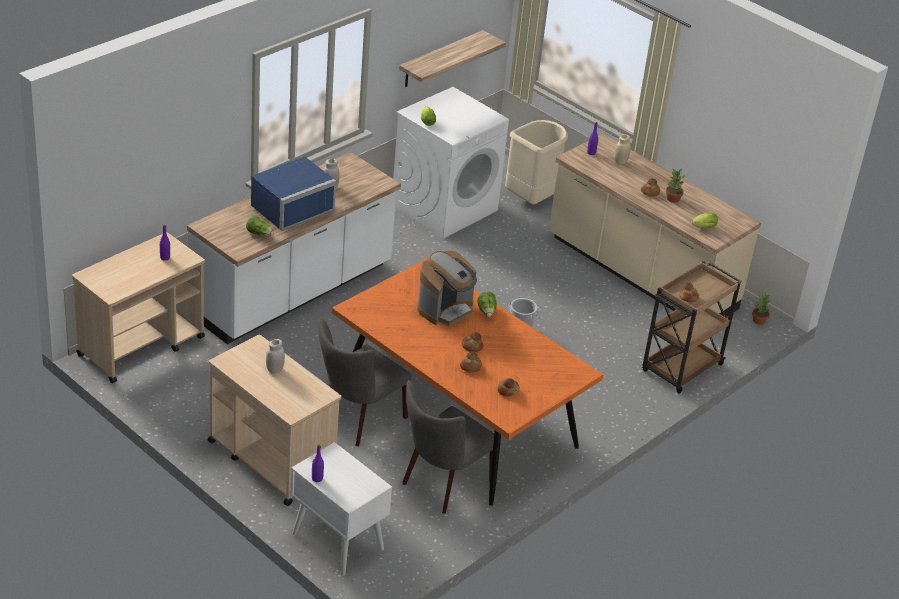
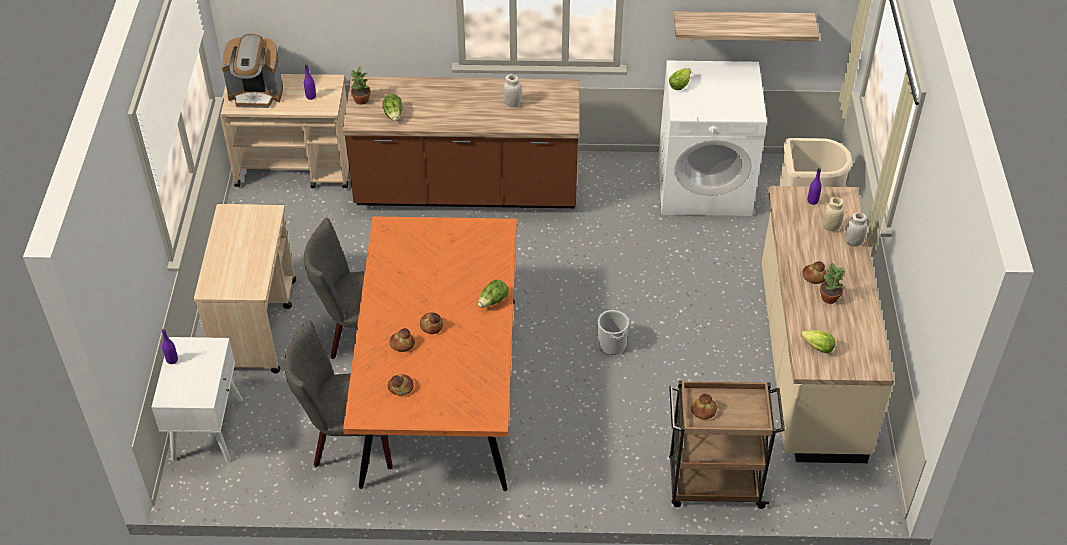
camera: 50 degrees right, 10 degrees up
(275, 369) = (250, 243): white jar -> white jar (853, 242)
(289, 207) = (452, 104): blue microwave -> none
(293, 292) = (466, 191): white counter -> brown counter
(445, 309) = (460, 277): coffee machine -> coffee machine (256, 93)
(759, 321) = (870, 490): potted plant -> potted plant (361, 100)

